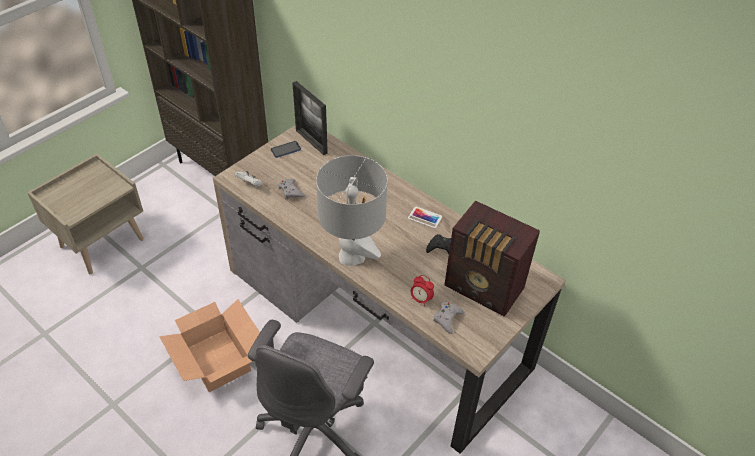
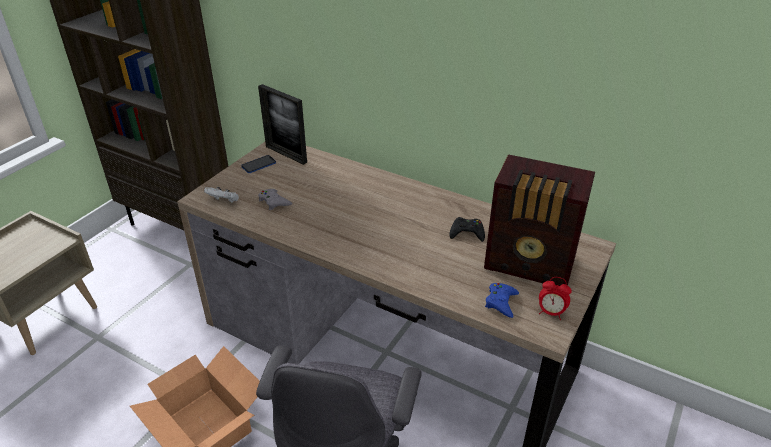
camera: 10 degrees left, 10 degrees down
(352, 256) = (364, 255): grey table lamp -> none
(420, 300) = (462, 287): alarm clock -> alarm clock (551, 313)
(425, 217) = (436, 206): phone -> none
(447, 318) = (501, 302): grey game controller -> blue game controller

